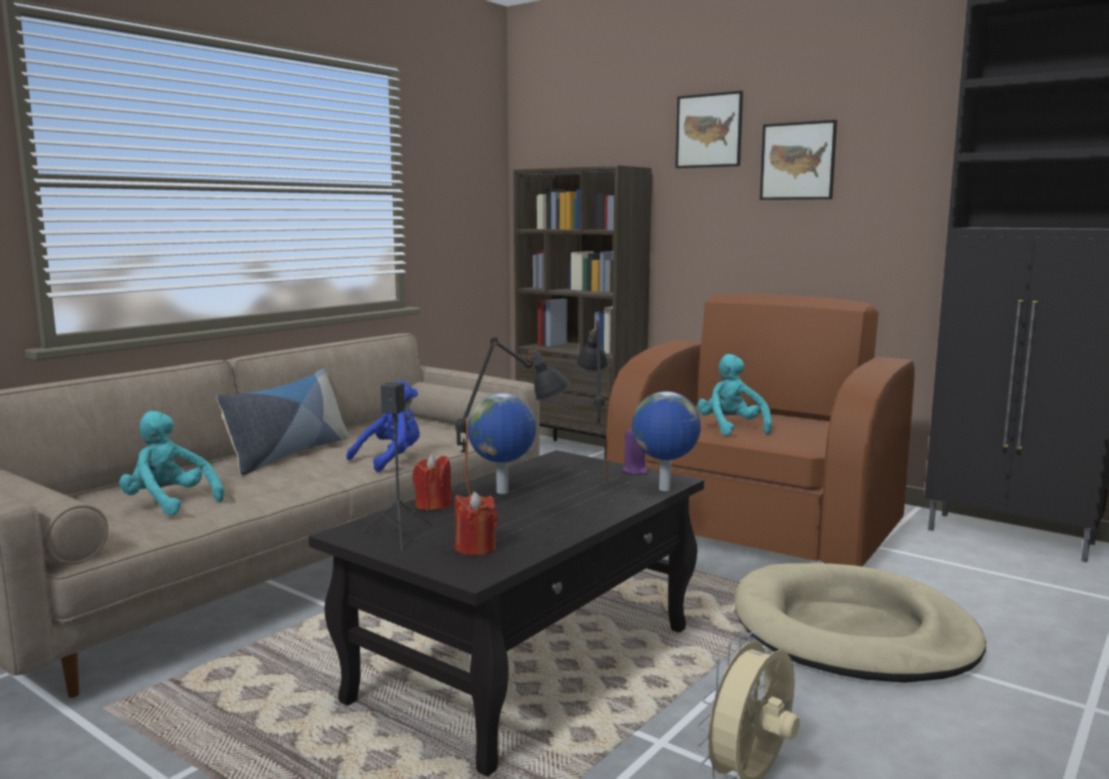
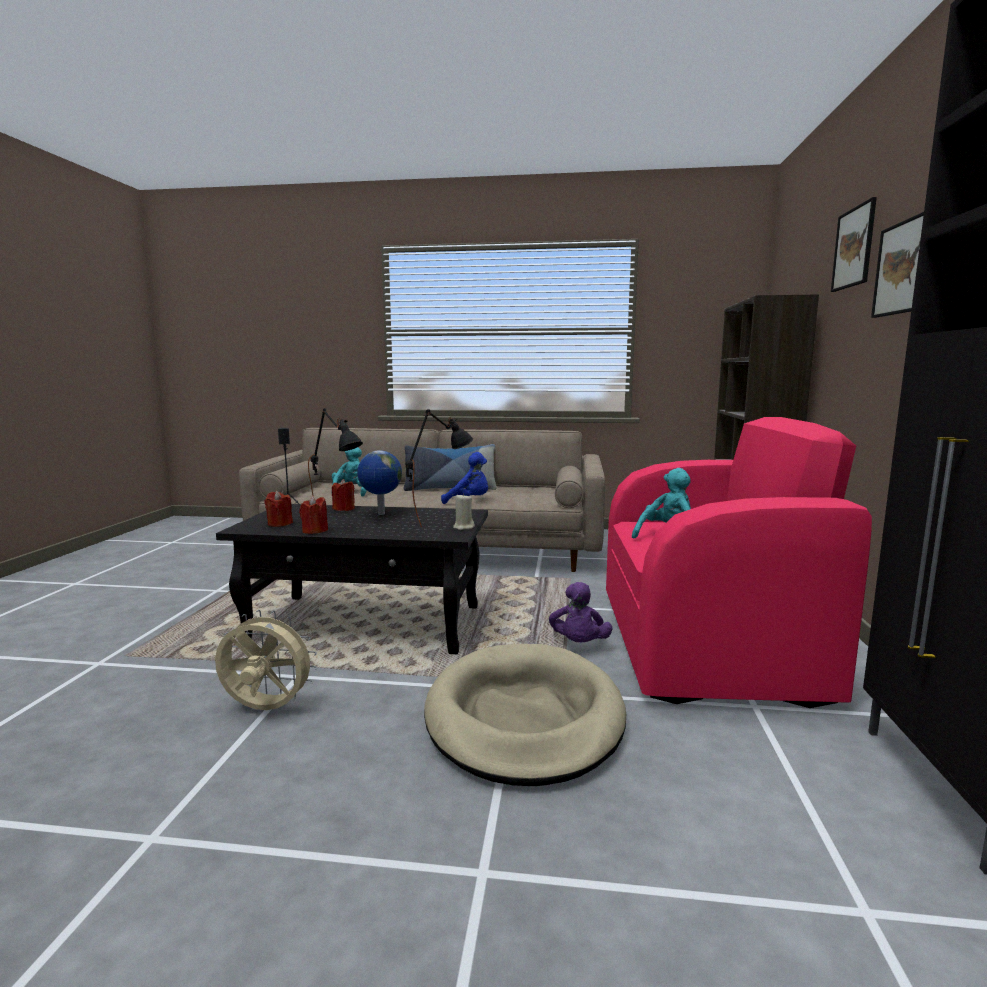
camera: 60 degrees right, 0 degrees up
(556, 533) = (314, 531): none -> red candle
(635, 471) = (463, 527): purple candle -> beige candle
(664, 489) = (428, 537): globe -> none
(711, 568) = (579, 644): none -> purple plush toy
(755, 525) = (706, 644): brown armchair -> pink armchair

